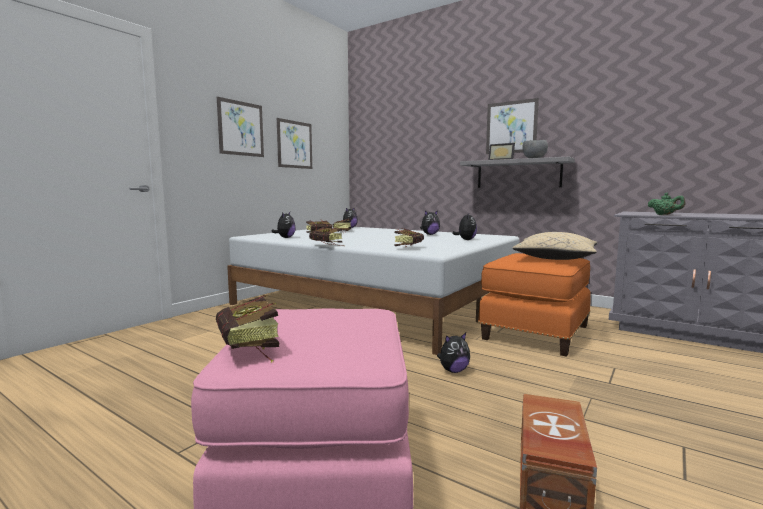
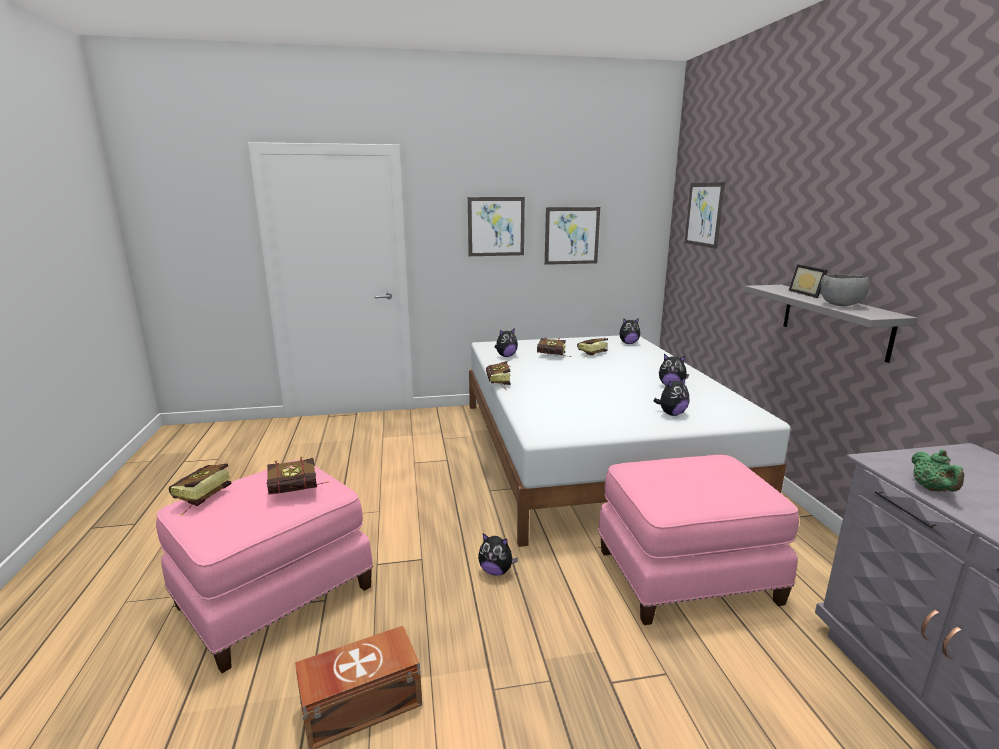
camera: 45 degrees right, 10 degrees up
(410, 247) = (555, 413): book -> book (300, 491)
(511, 127) = (838, 239): picture -> picture (704, 214)
(534, 332) = (685, 574): orange ottoman -> pink ottoman
(555, 258) = (717, 489): beige pillow -> none

